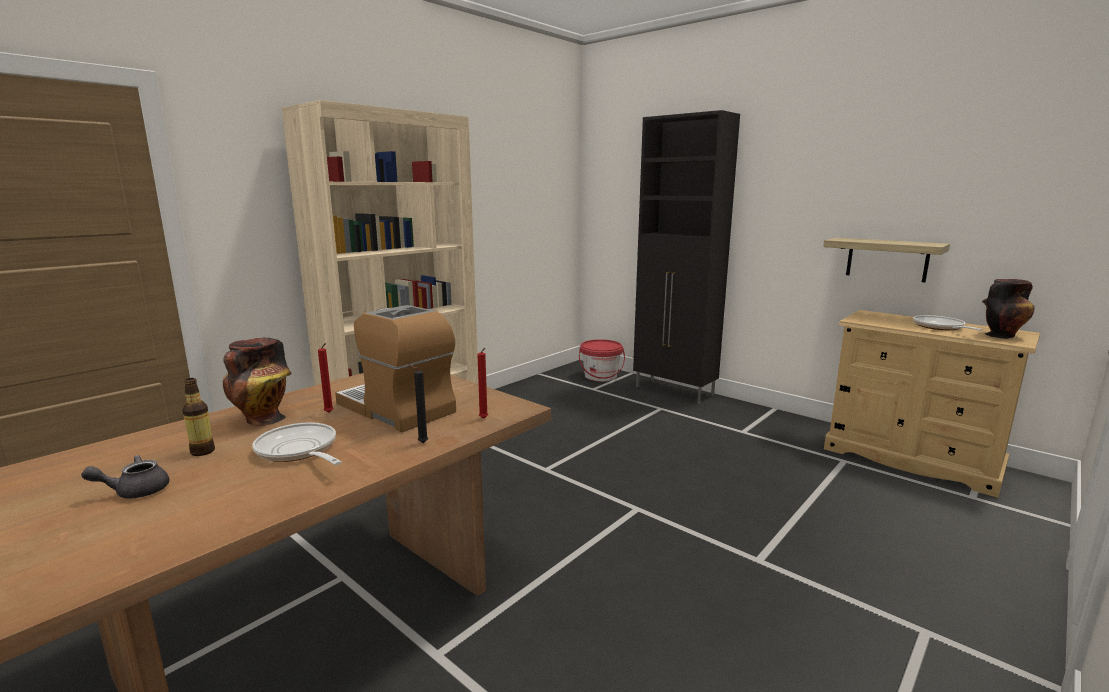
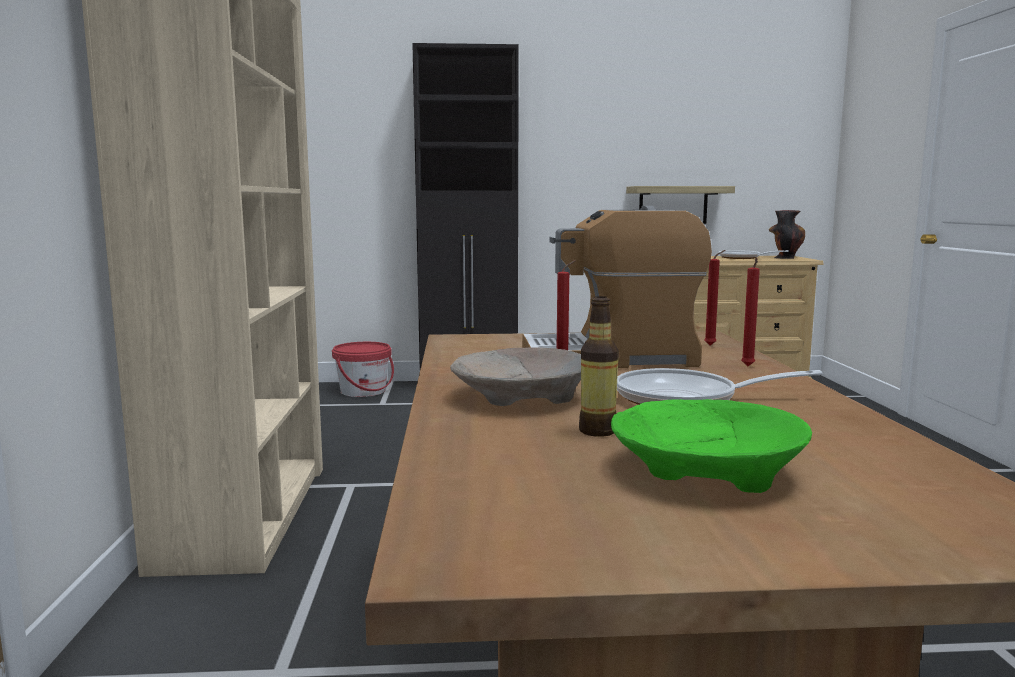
camera: 45 degrees left, 5 degrees down
(135, 491) = (706, 472): grey teapot -> green bowl
(264, 420) = (521, 397): vase -> beige bowl
(421, 443) = (747, 367): black candle -> red candle

